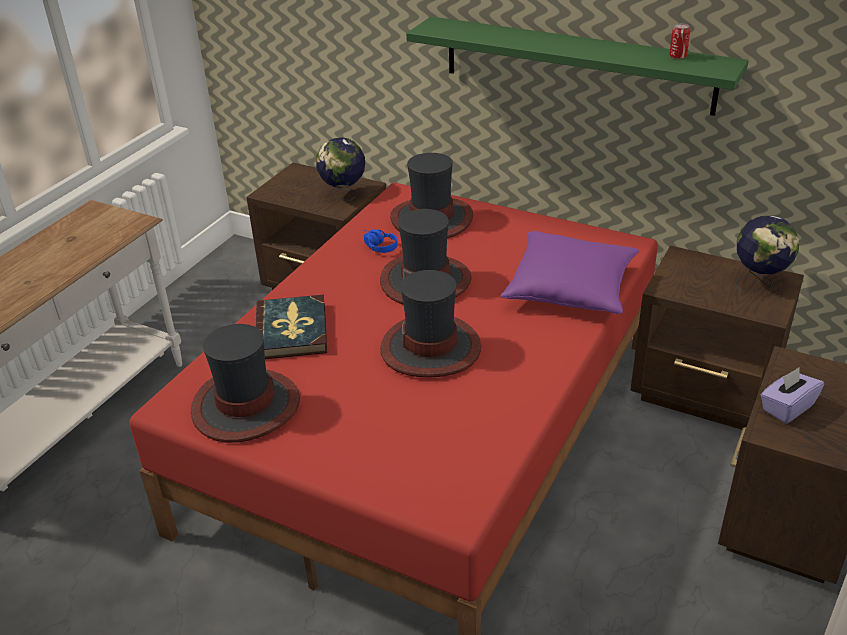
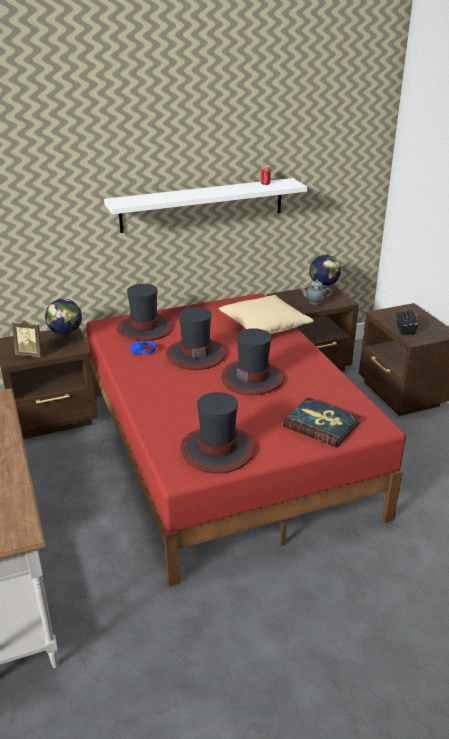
camera: 50 degrees left, 5 degrees down
(291, 195) = (31, 354): none -> picture frame
(292, 331) = (173, 408): book -> book (321, 424)
(570, 289) = (264, 326): purple pillow -> beige pillow
(576, 64) = (202, 205): green shelf -> white shelf
(710, 293) = (314, 304): none -> teapot
(787, 408) = (405, 329): purple tissue box -> black tissue box

